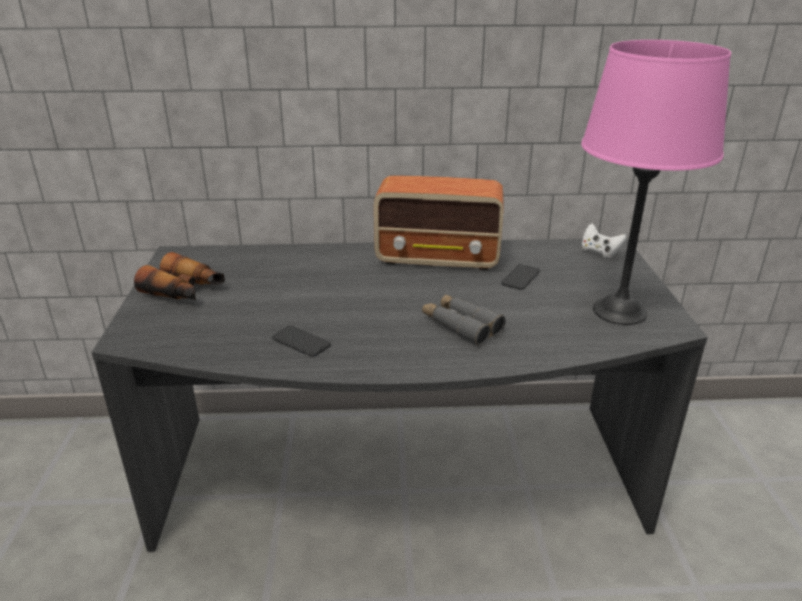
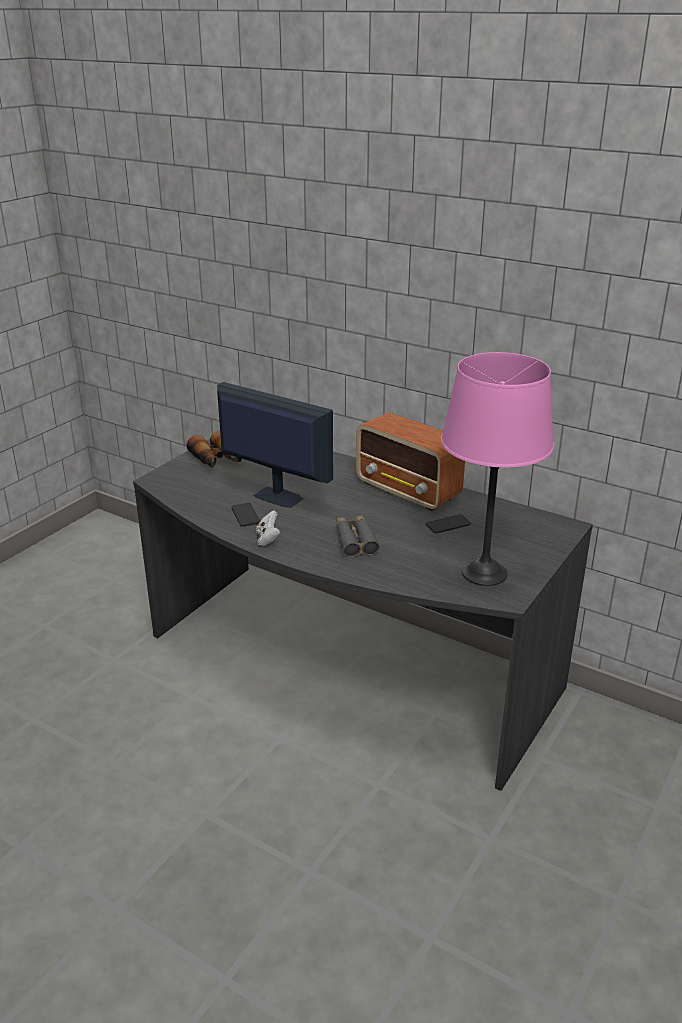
camera: 35 degrees right, 0 degrees up
(311, 308) = (277, 496): none -> monitor
(600, 252) = (545, 527): white game controller -> white game controller (268, 539)

